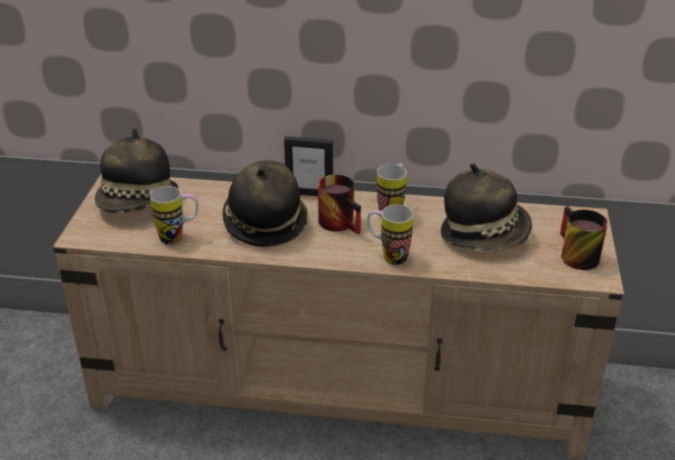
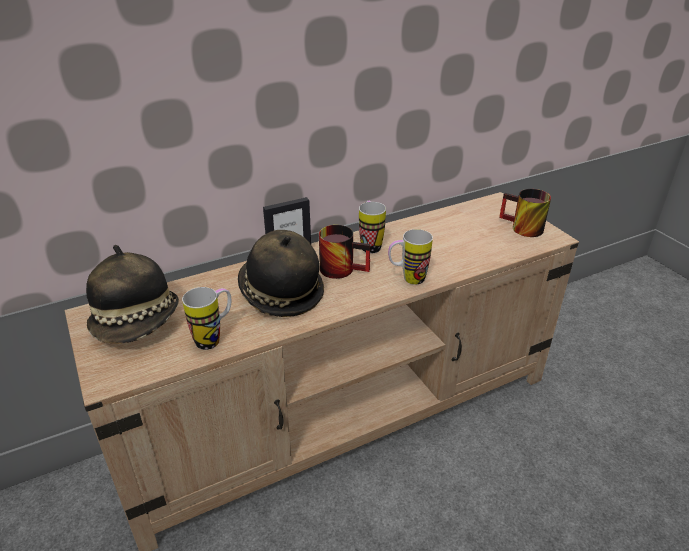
camera: 35 degrees left, 0 degrees up
(484, 235) = (452, 237): hat -> none

